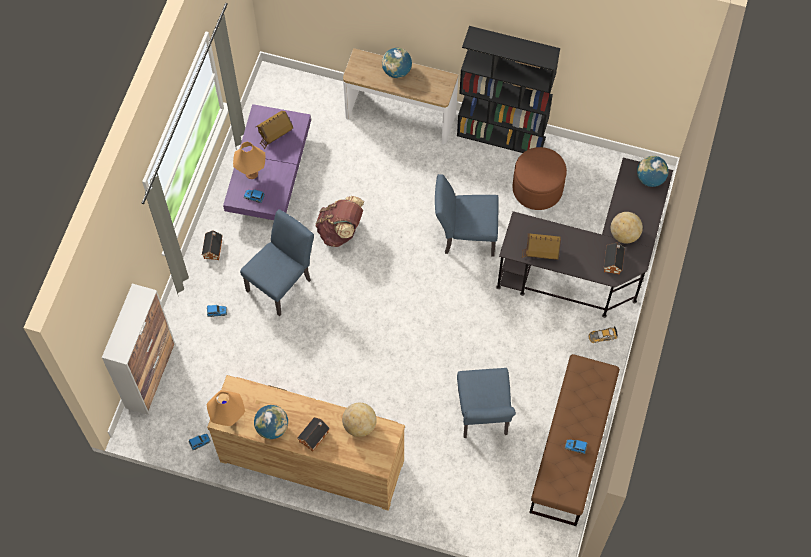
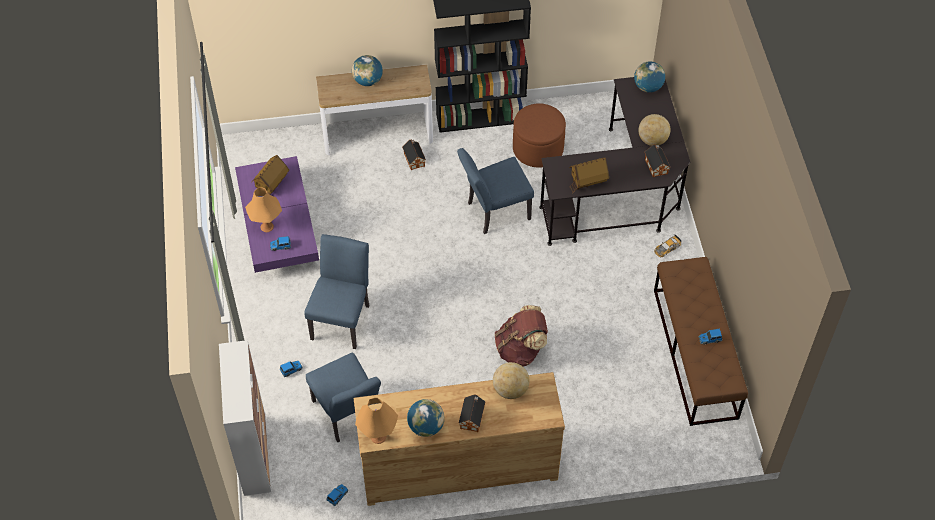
camera: 25 degrees left, 10 degrees down
(213, 248) = (257, 314): toy house -> toy house (414, 159)
(341, 231) = (375, 252): brown backpack -> brown backpack (520, 349)
(483, 417) = (599, 360): blue chair -> blue chair (348, 415)

